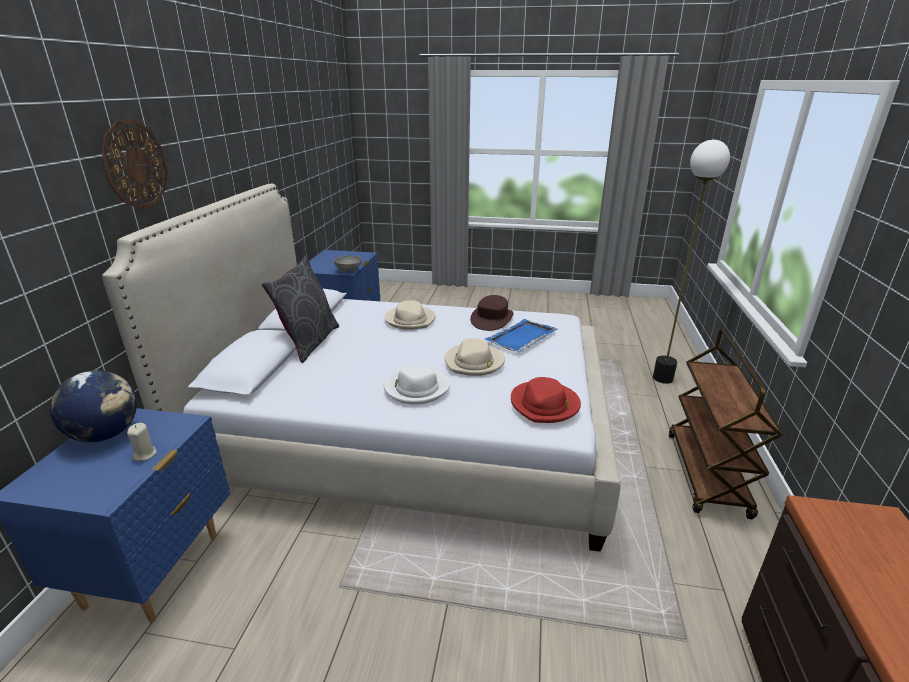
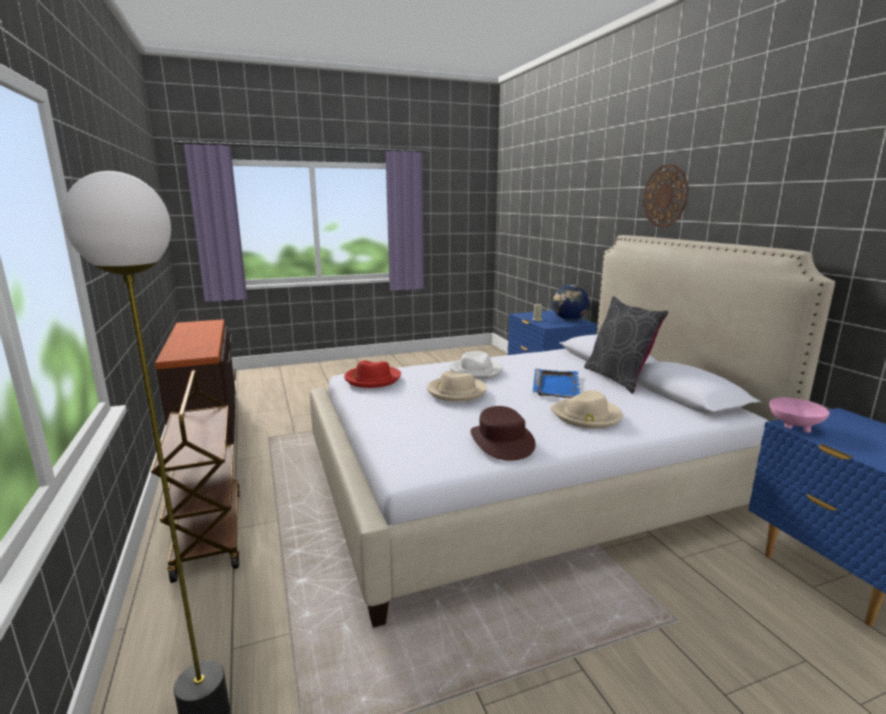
camera: 150 degrees right, 10 degrees down
(348, 271) = (793, 426): grey bowl -> pink bowl
(521, 338) = (439, 426): blue tray -> blue tray (556, 385)

